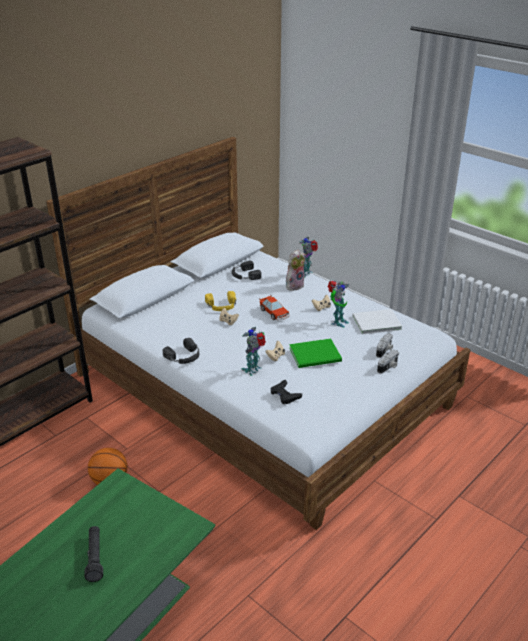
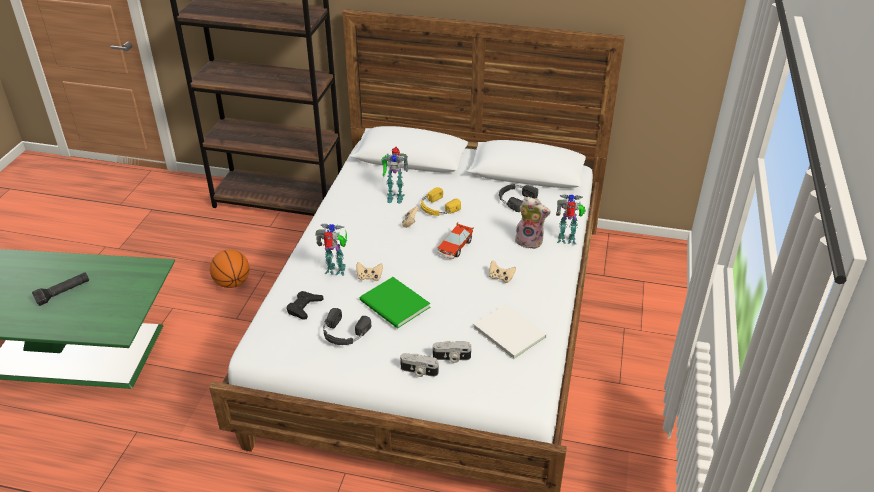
camera: 60 degrees right, 5 degrees up
(184, 356) = (326, 220): black headphones -> black headphones (344, 333)
(337, 322) = (481, 300): toy robot -> toy robot (394, 196)

